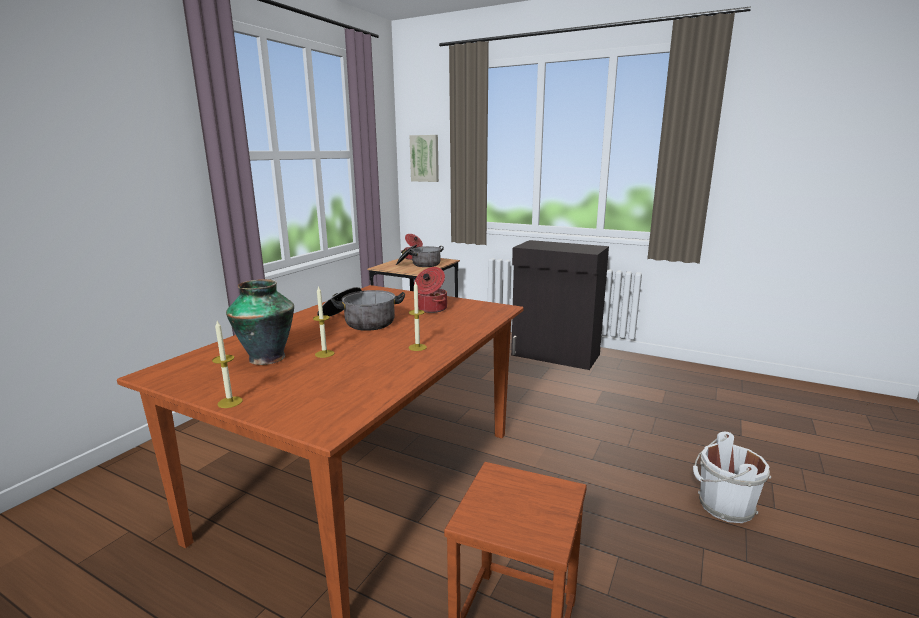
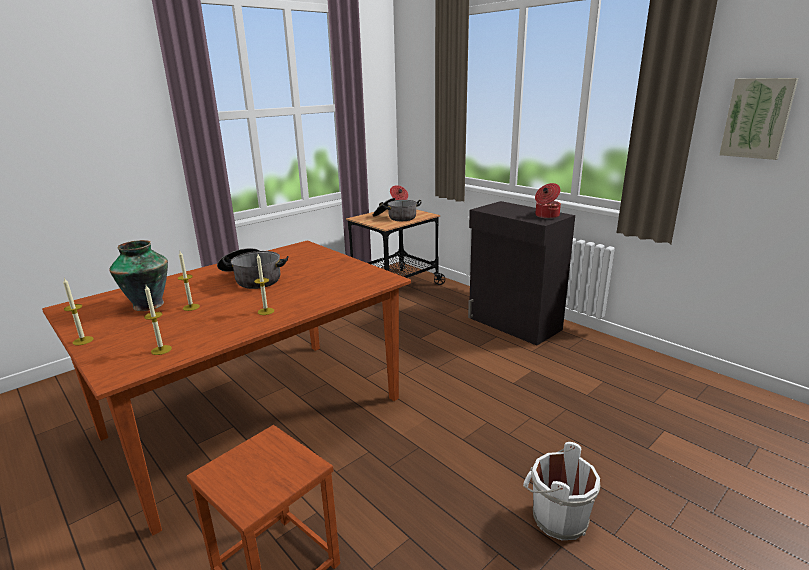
camera: 20 degrees right, 5 degrees up
(348, 396) = (161, 350): none -> candle
(425, 158) = (418, 109): picture -> picture (757, 118)
(431, 309) = (325, 272): cooking pot -> cooking pot (546, 216)

